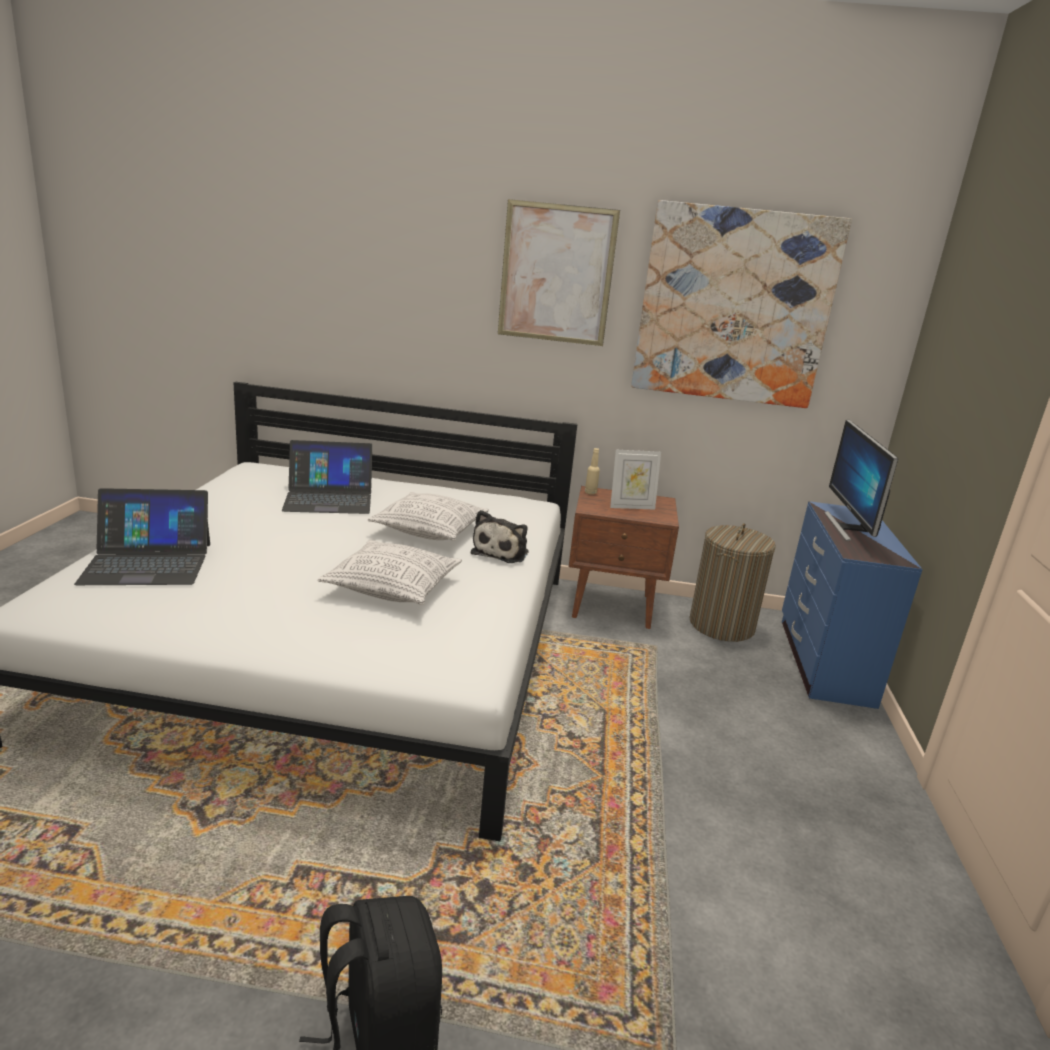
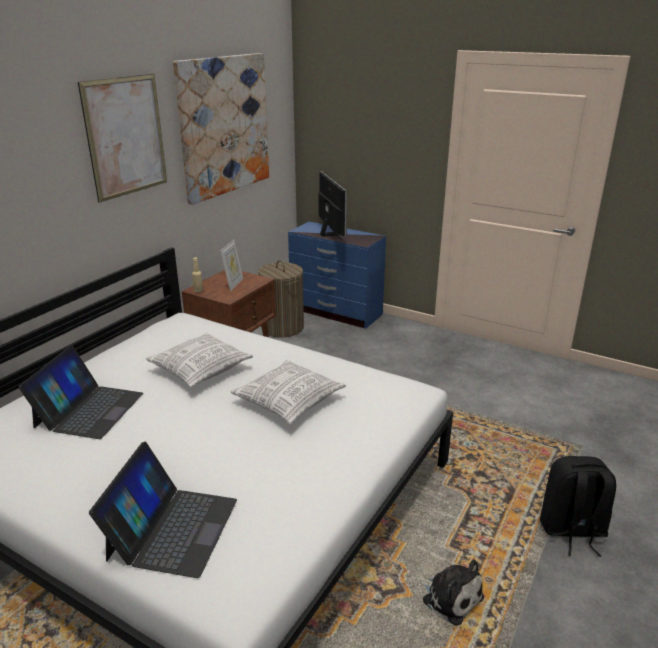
camera: 65 degrees left, 5 degrees up
(502, 552) = (256, 349): plush toy -> plush toy (449, 596)
(848, 527) = (330, 234): monitor -> monitor turned 135 degrees counterclockwise

